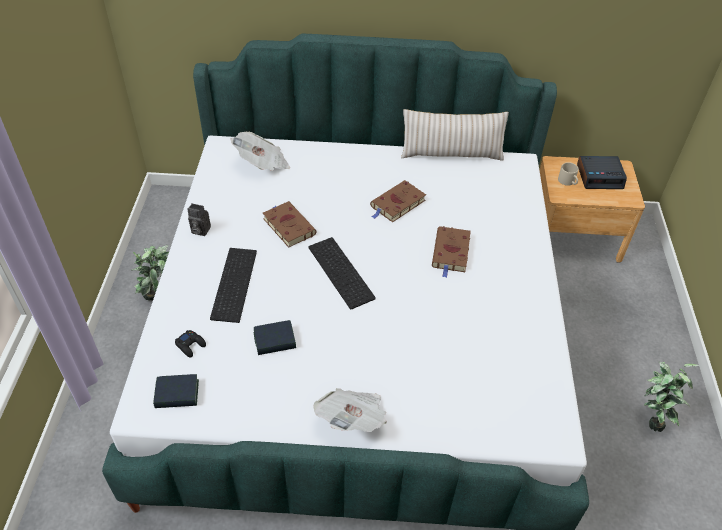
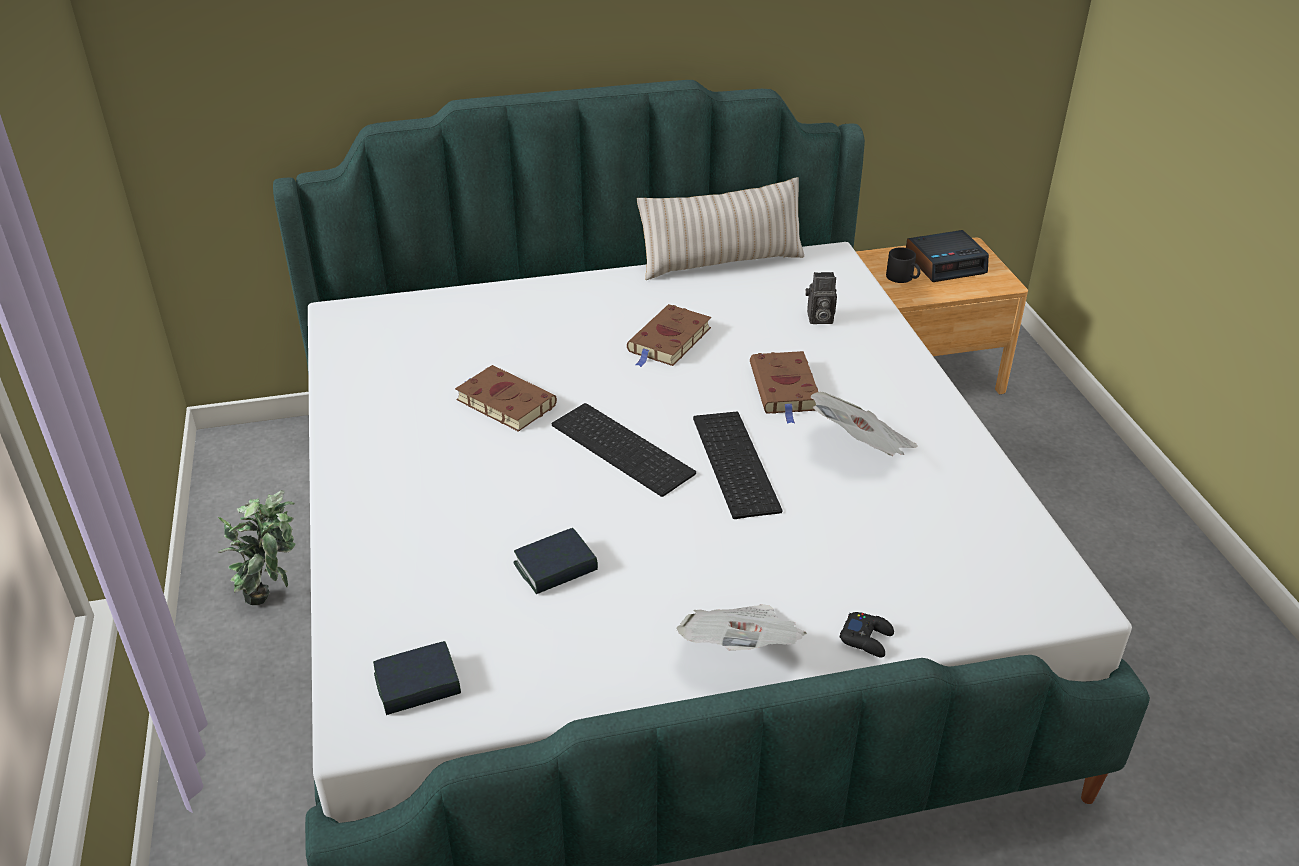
camera: 15 degrees left, 10 degrees down
(191, 345) = (410, 606): black game controller -> black game controller (867, 638)
(199, 230) = (352, 437): camera -> camera (818, 319)
(232, 283) = (444, 500): keyboard -> keyboard (732, 463)
(262, 164) = (421, 326): newspaper -> newspaper (861, 448)
(568, 182) = (903, 278): beige mug -> black mug
(652, 418) = (1149, 591): potted plant -> none

